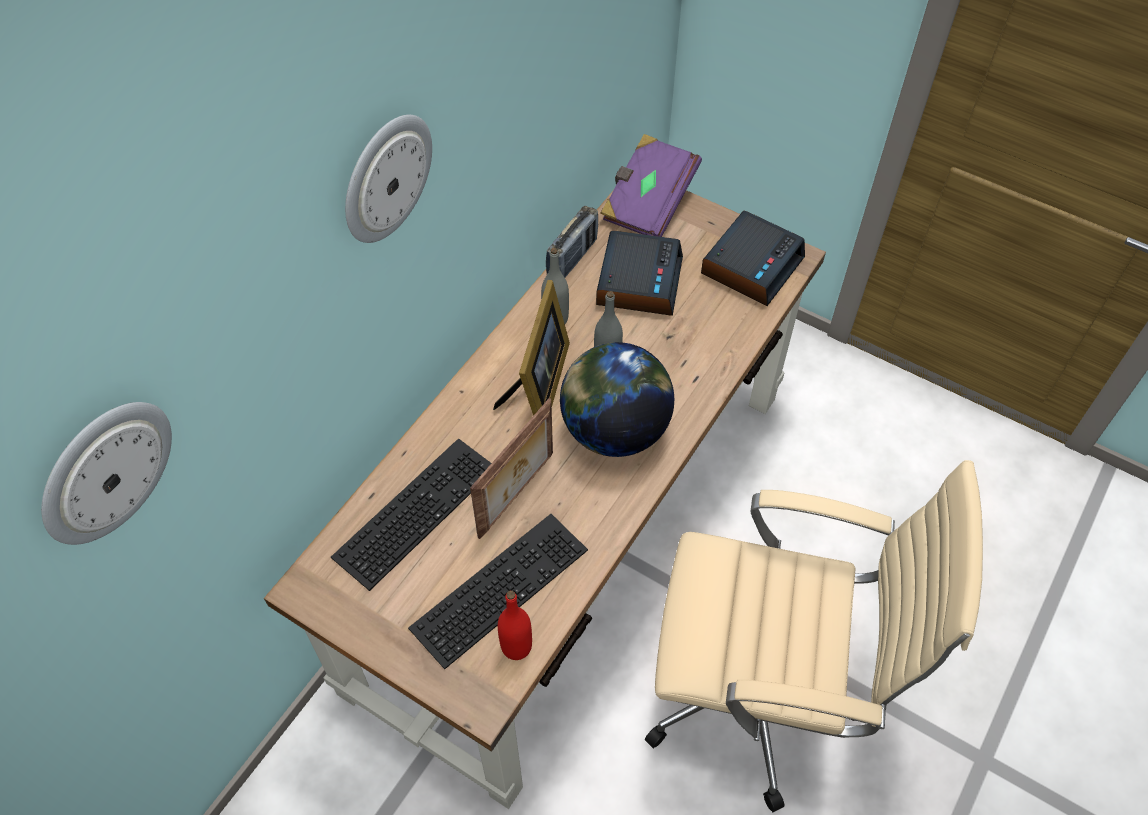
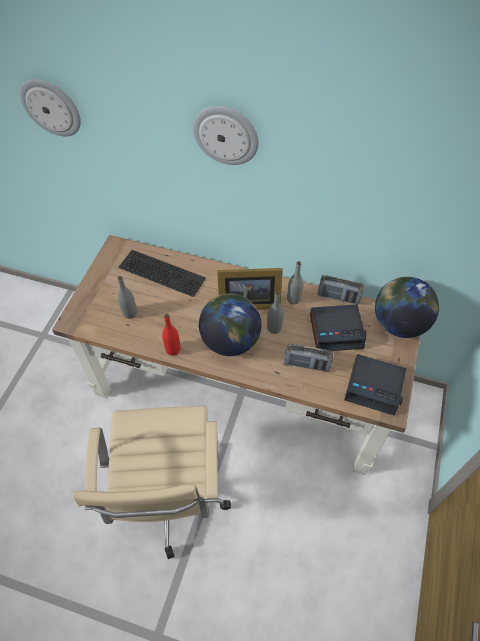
camera: 75 degrees right, 0 degrees up
(499, 585) = (130, 313): keyboard -> grey bottle
(516, 646) = (99, 327): red bottle -> red bottle (173, 349)
(518, 495) = (180, 309): picture frame -> none
(648, 202) = (398, 324): purple book -> globe
(691, 336) = (306, 364): none -> radio

